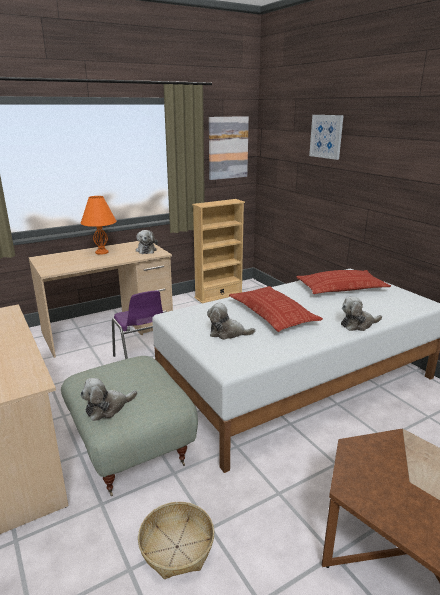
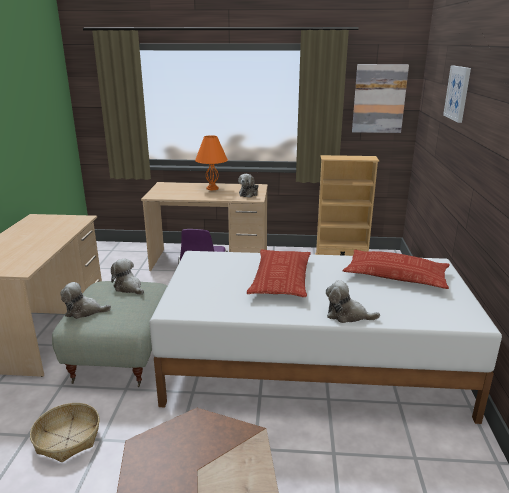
camera: 35 degrees right, 0 degrees up
(227, 333) = (215, 282): plush toy -> plush toy (129, 288)

